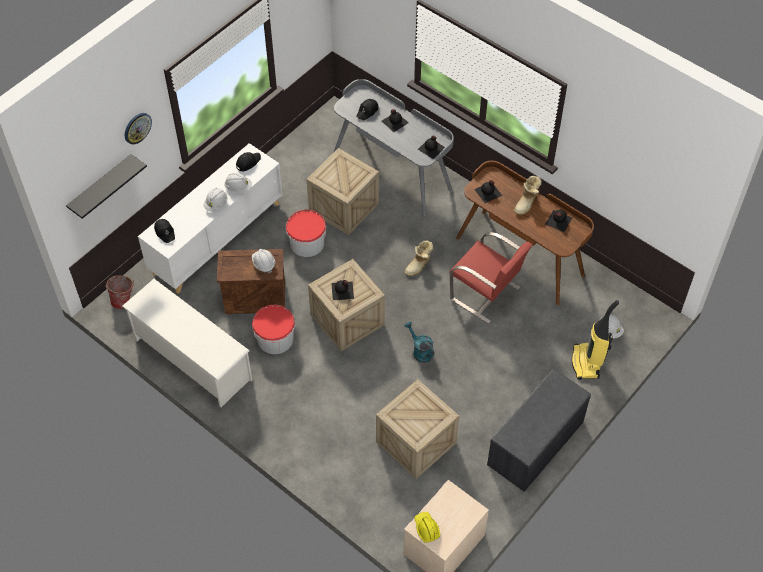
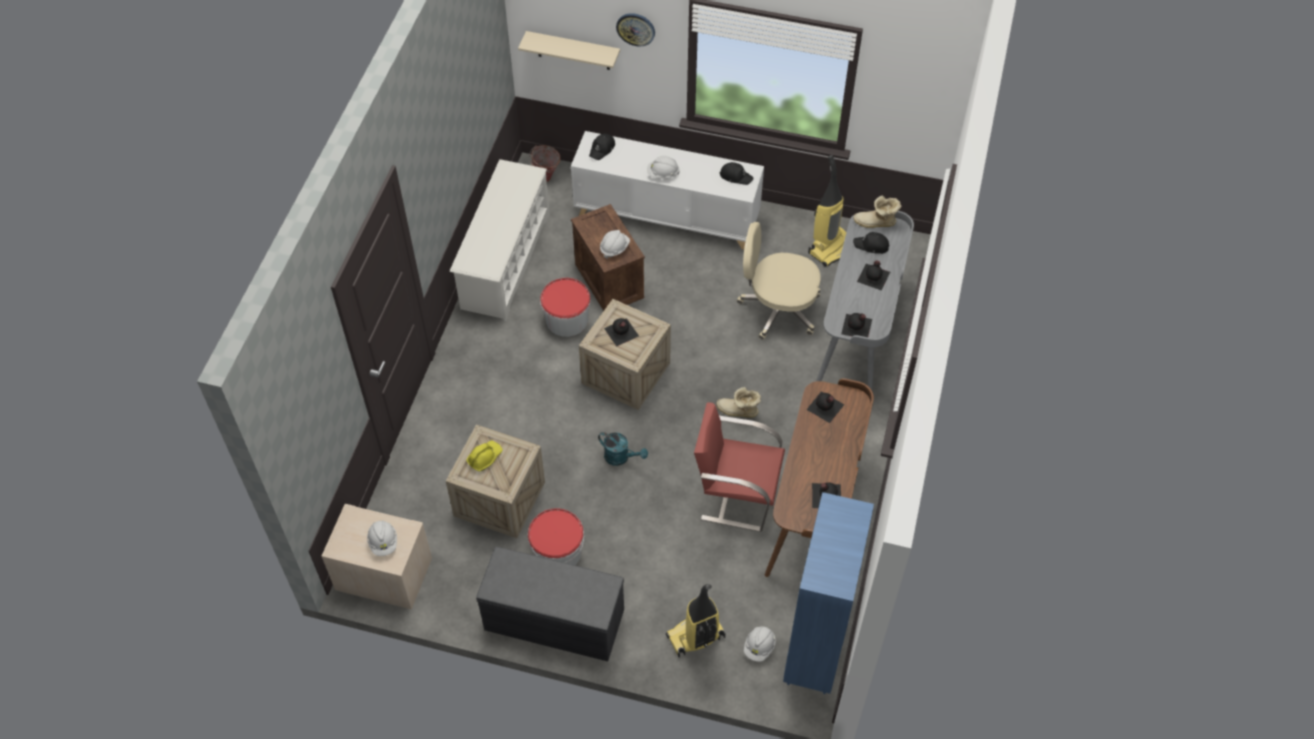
camera: 65 degrees right, 0 degrees up
(101, 187) = (573, 51): black shelf -> beige shelf
(238, 187) = (697, 182): white hard hat -> white hard hat (383, 542)
(307, 243) = (707, 296): bucket -> bucket (557, 551)
(308, 155) = (830, 247): none -> vacuum cleaner
(344, 207) = (778, 309): crate -> beige office chair
(420, 351) = (621, 457): turquoise watering can -> turquoise watering can turned 90 degrees clockwise
(426, 528) = (353, 524): yellow hard hat -> yellow hard hat (484, 457)
(486, 294) = (736, 494): red chair -> red chair turned 90 degrees clockwise
(527, 203) = (832, 453): boot -> boot (876, 223)
(627, 301) = (815, 653): none -> blue bookcase

